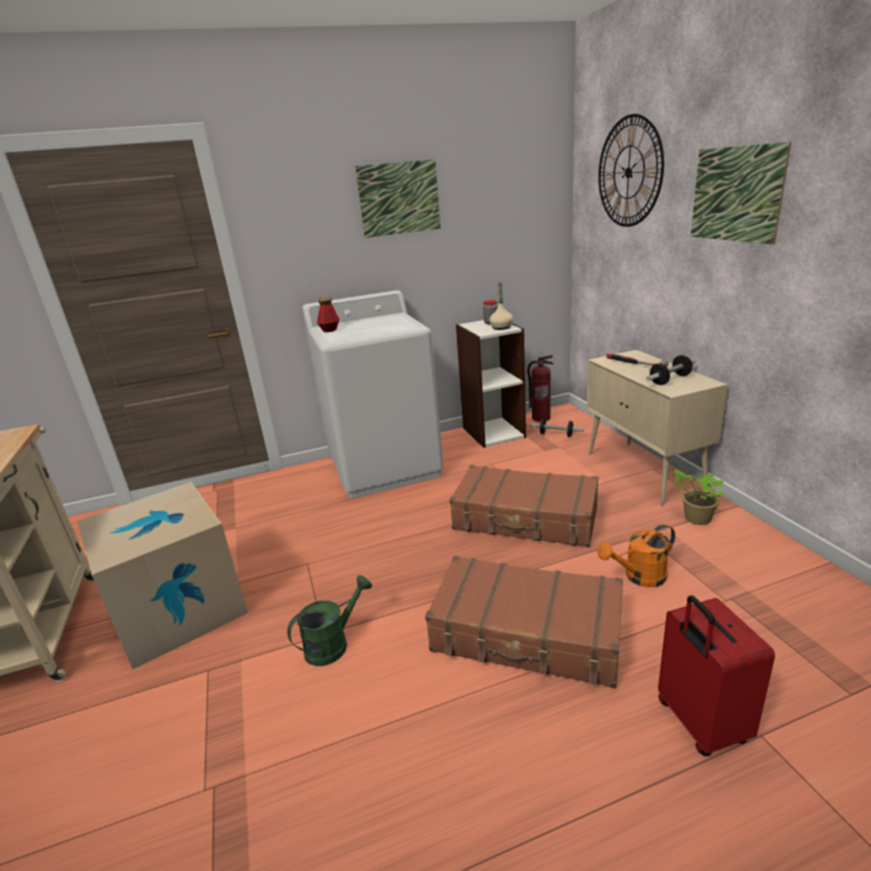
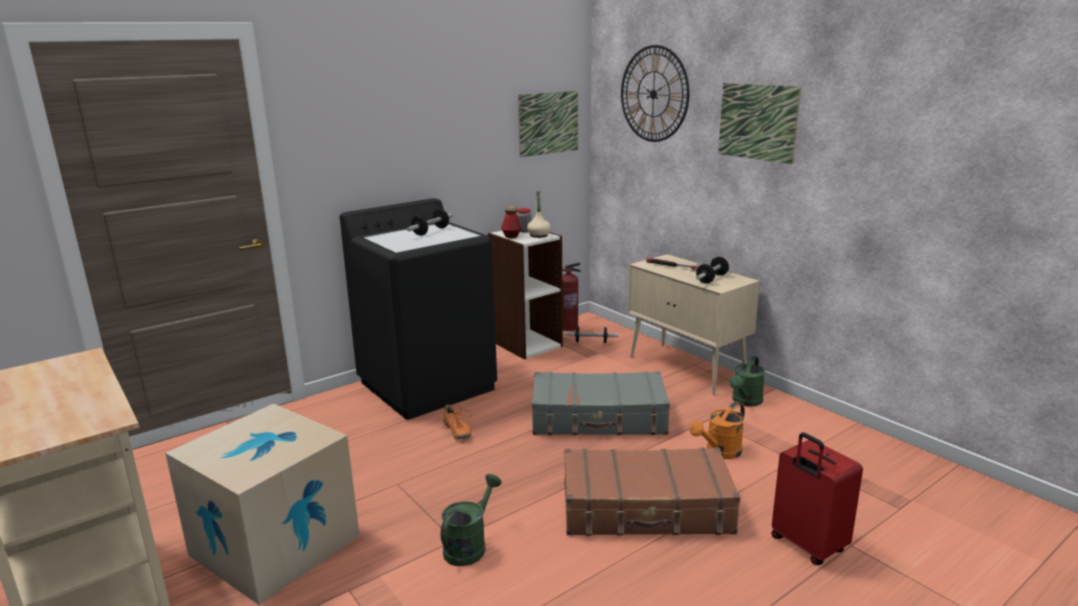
camera: 20 degrees left, 5 degrees down
(329, 330) = (380, 239): bottle -> bottle (511, 236)
(379, 323) = (431, 231): none -> dumbbell
(385, 466) = (428, 385): white washing machine -> black washing machine
(386, 516) = (456, 431): none -> orange shoe
(399, 198) = (438, 106): picture -> picture (548, 123)
(525, 519) = (598, 418): brown suitcase -> grey suitcase
(695, 518) = (745, 402): potted plant -> green watering can

